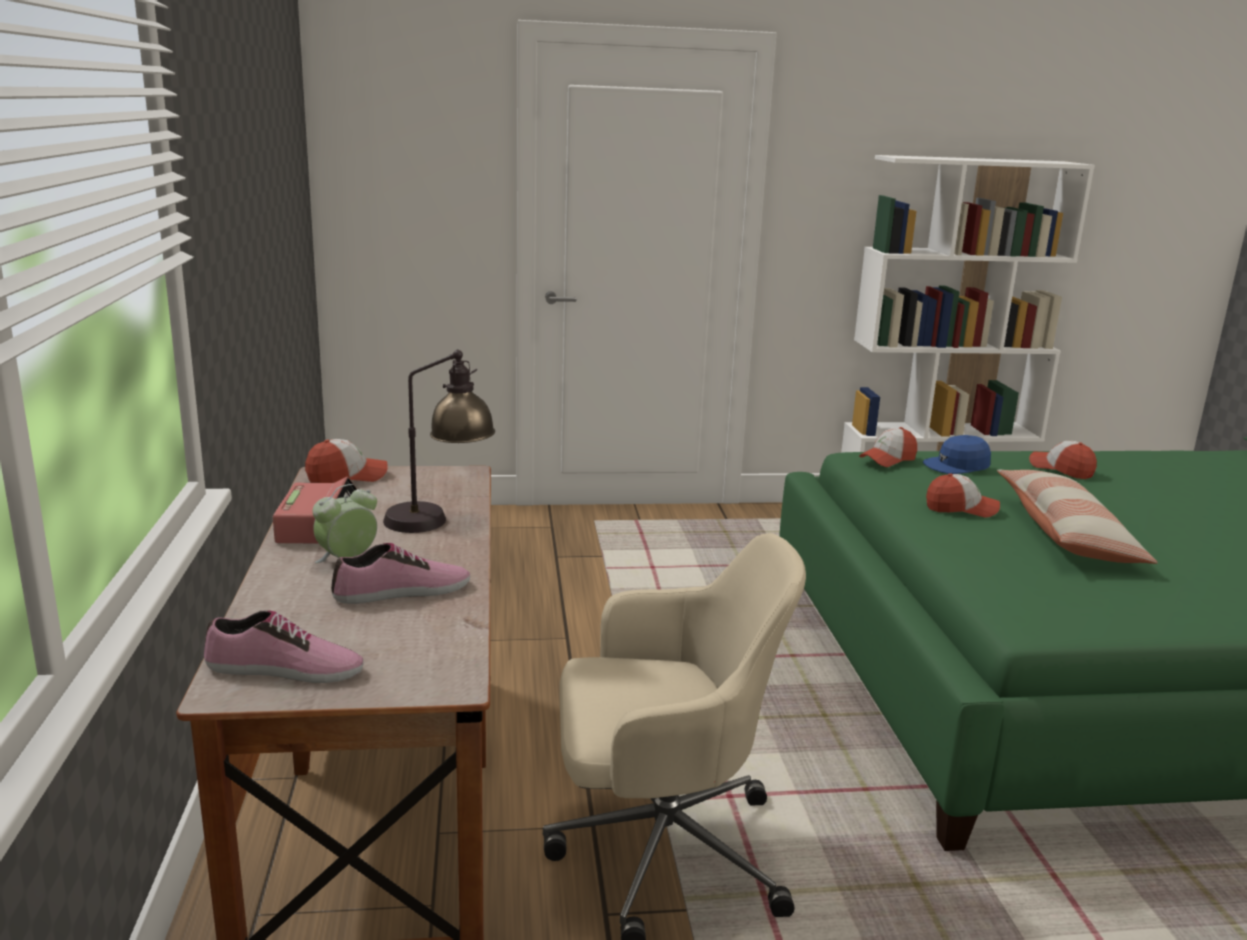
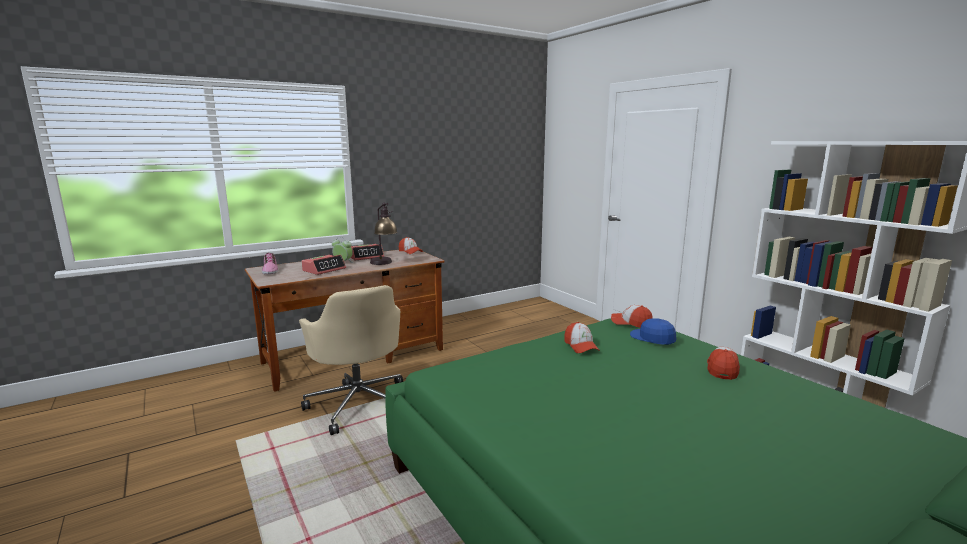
camera: 65 degrees right, 5 degrees down
(402, 592) = (324, 270): shoe -> alarm clock
(1066, 534) = (586, 376): pillow -> none

